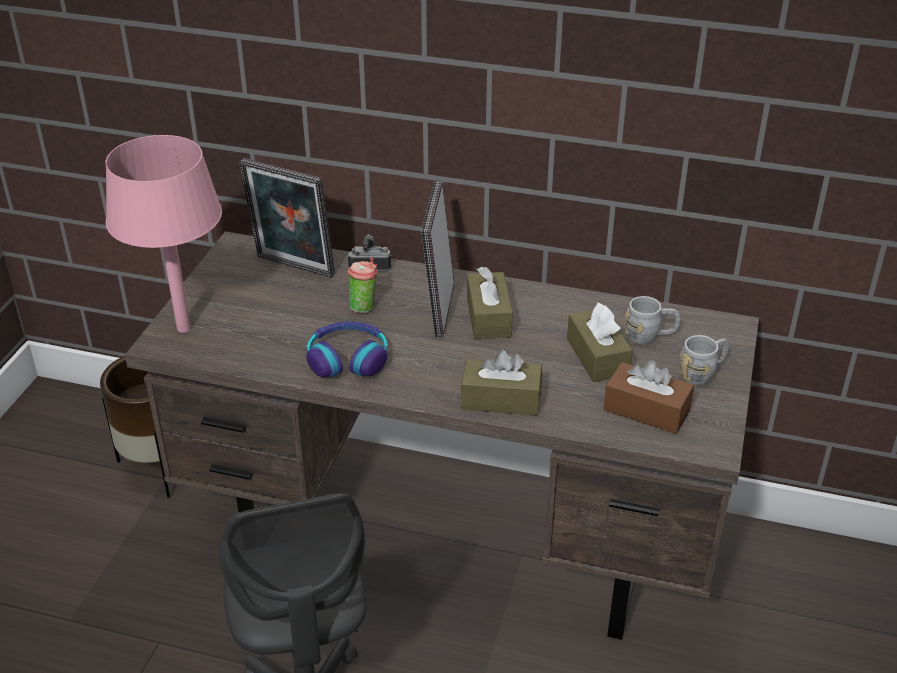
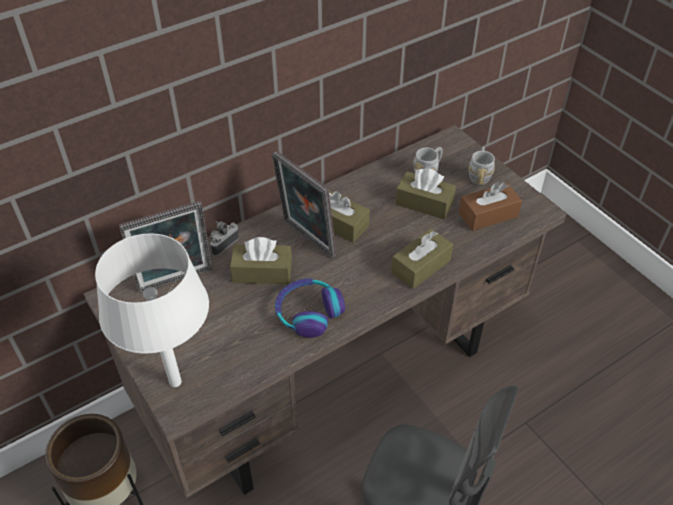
camera: 50 degrees left, 10 degrees up
(183, 328) = (175, 382): pink table lamp -> white table lamp
(364, 306) = (262, 272): cup -> brown tissue box

